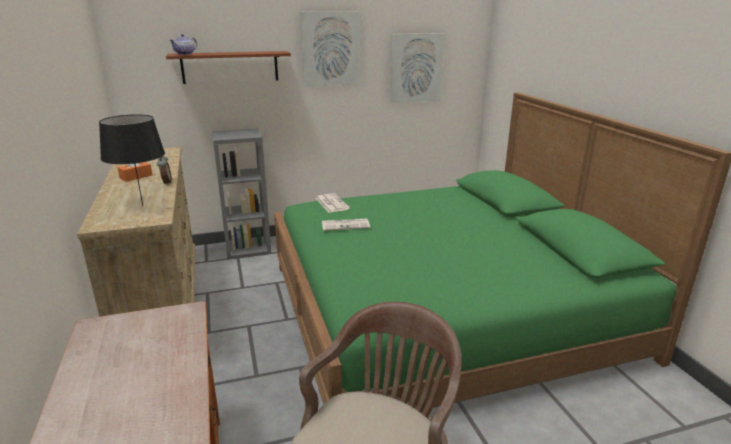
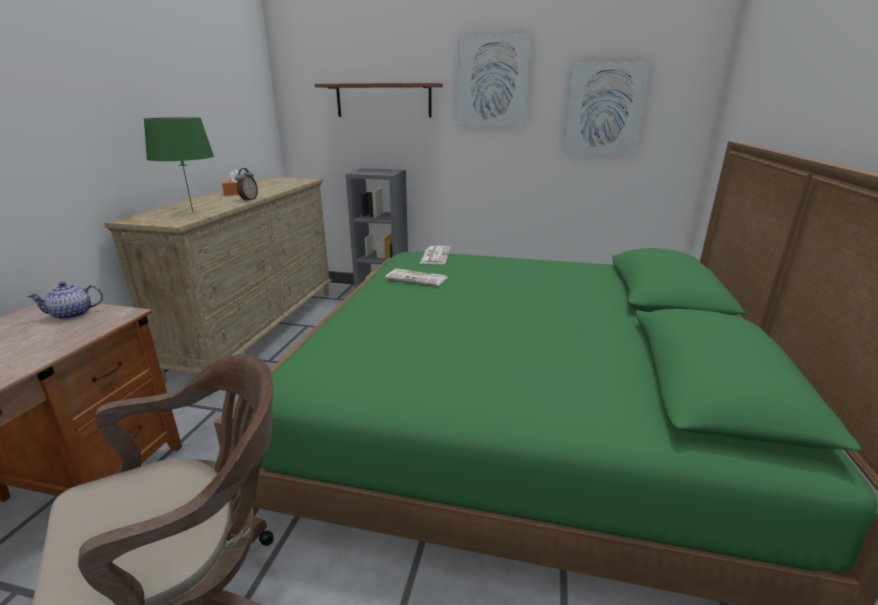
camera: 30 degrees right, 0 degrees up
(142, 205) = (193, 212): black table lamp -> green table lamp
(185, 54) = (336, 83): teapot -> teapot (73, 314)

